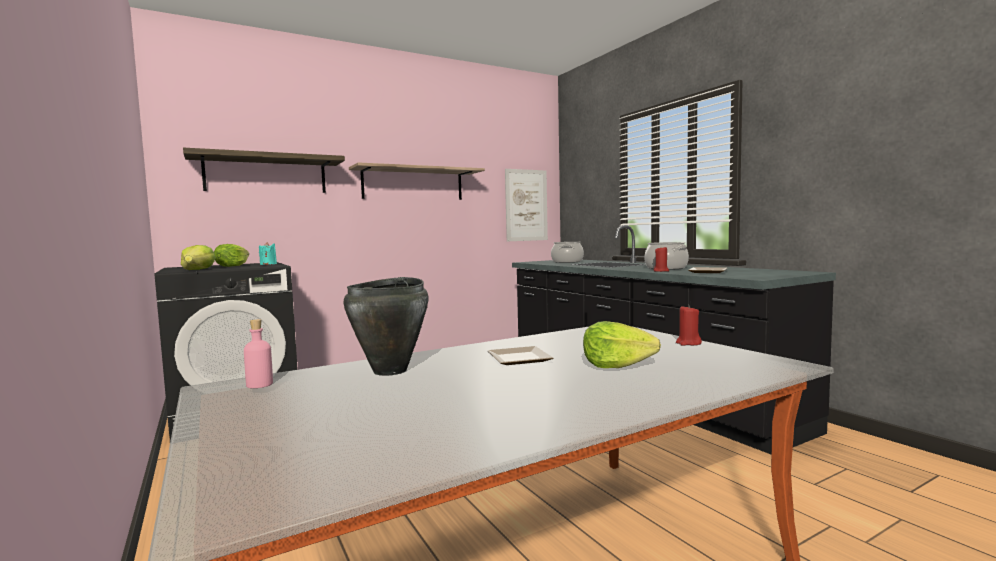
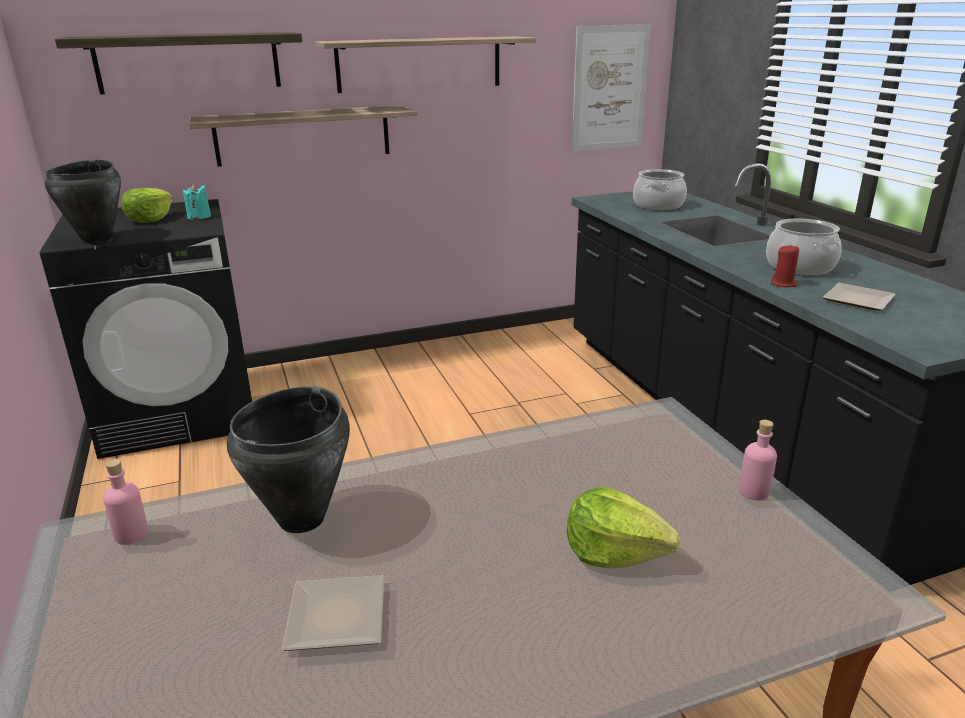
camera: 10 degrees right, 20 degrees up
(197, 270) = (98, 239): lettuce -> black cooking pot
(338, 223) = (303, 135): none -> shelf
(518, 359) = (482, 510): plate -> plate (333, 620)
(688, 343) = (754, 491): red candle -> pink bottle

